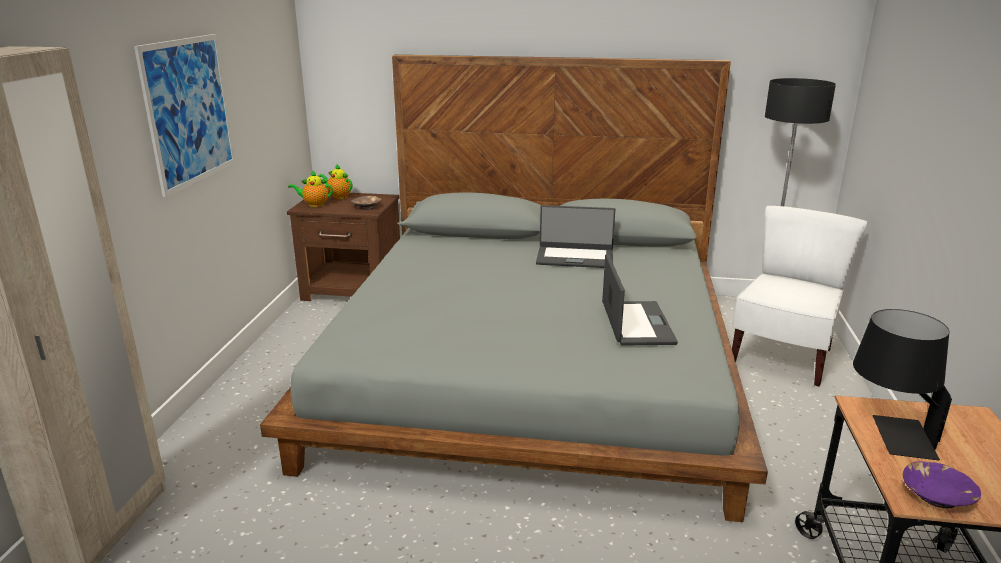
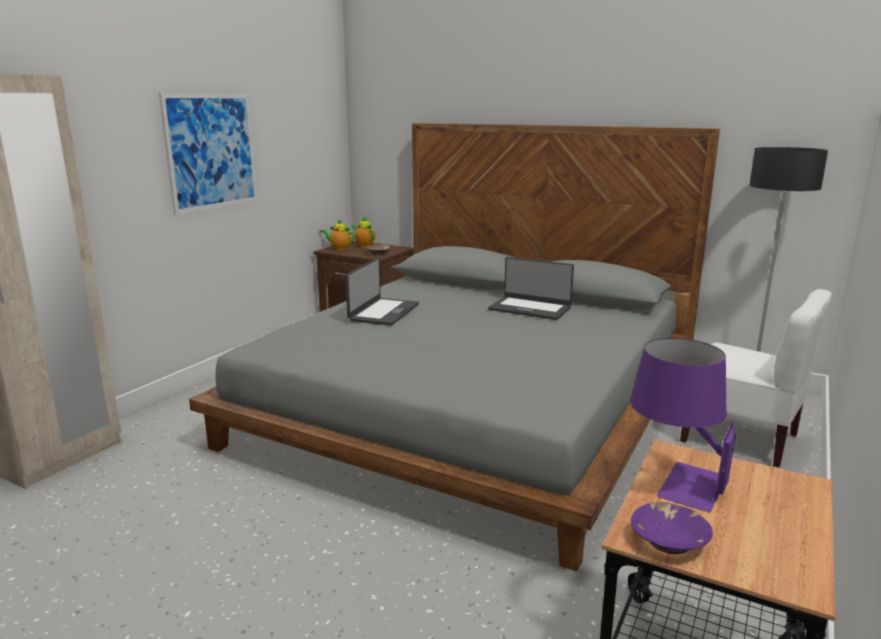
camera: 20 degrees right, 5 degrees down
(636, 324) = (532, 363): laptop -> laptop (383, 312)
(783, 357) = (740, 438): white chair -> white chair turned 75 degrees clockwise
(887, 435) = (674, 480): black table lamp -> purple table lamp

